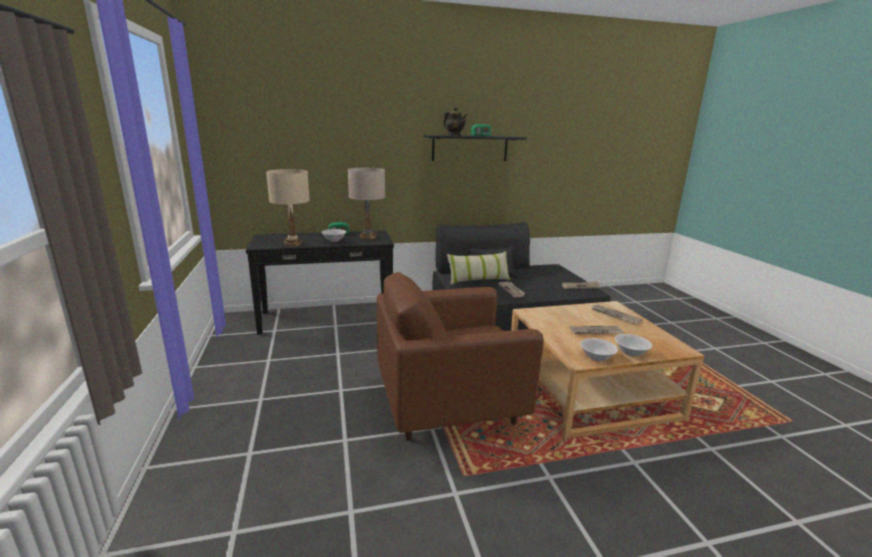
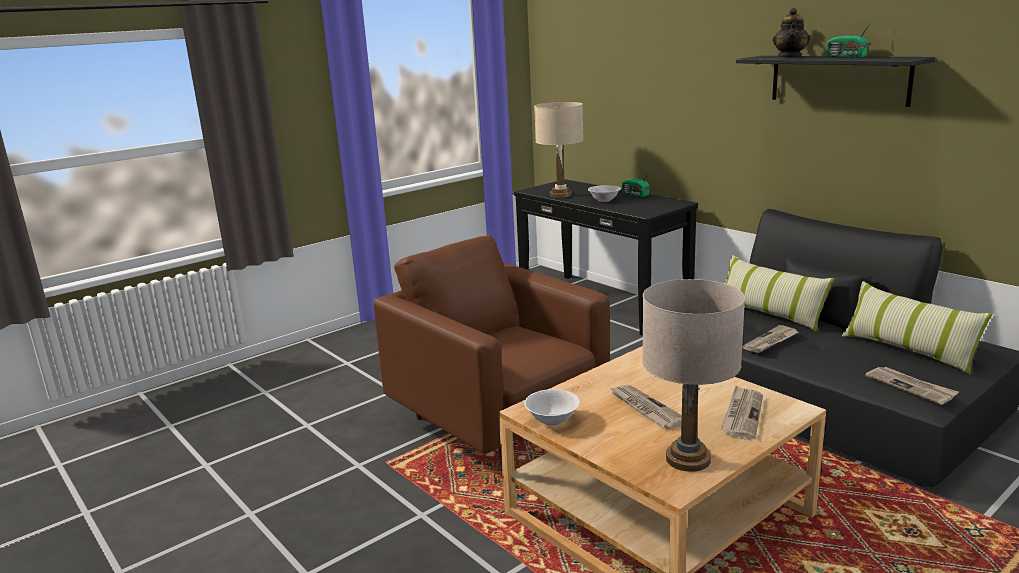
camera: 65 degrees right, 0 degrees up
(367, 237) = (646, 205): beige table lamp -> beige table lamp (687, 459)
(545, 275) = (908, 350): none -> pillow
(630, 353) = (601, 442): white bowl -> none

